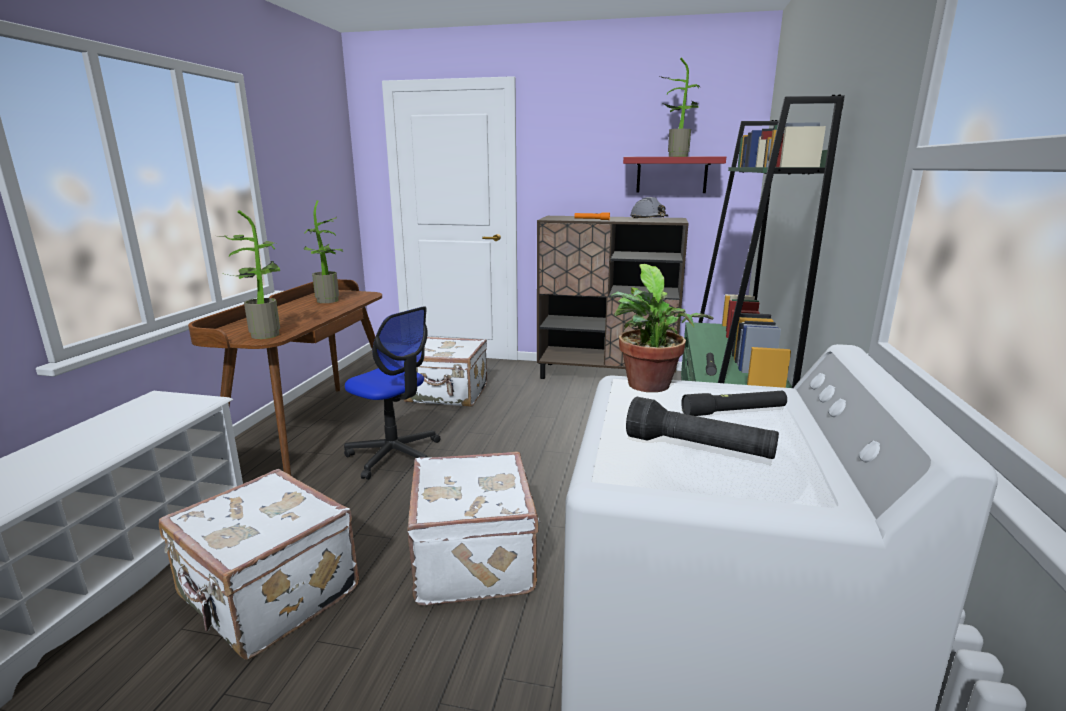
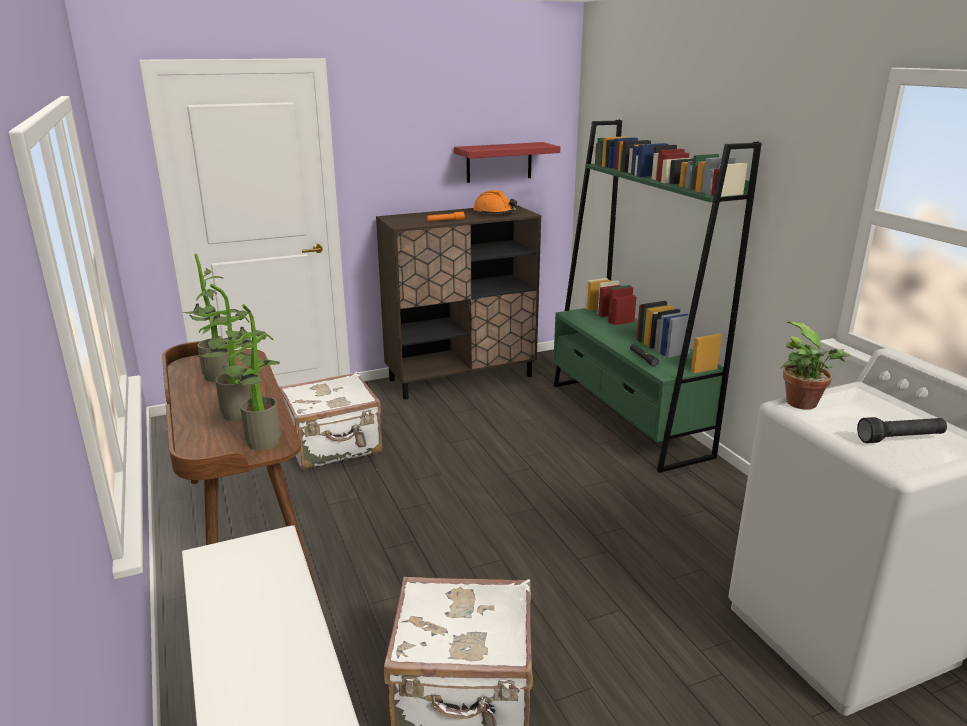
camera: 35 degrees left, 5 degrees up
(395, 455) = (379, 529): office chair -> none
(476, 558) = (578, 585): white suitcase -> none
(648, 219) = (494, 213): grey hard hat -> orange hard hat
(677, 156) = (510, 146): potted plant -> potted plant (236, 412)
(734, 411) = (869, 408): black flashlight -> none

